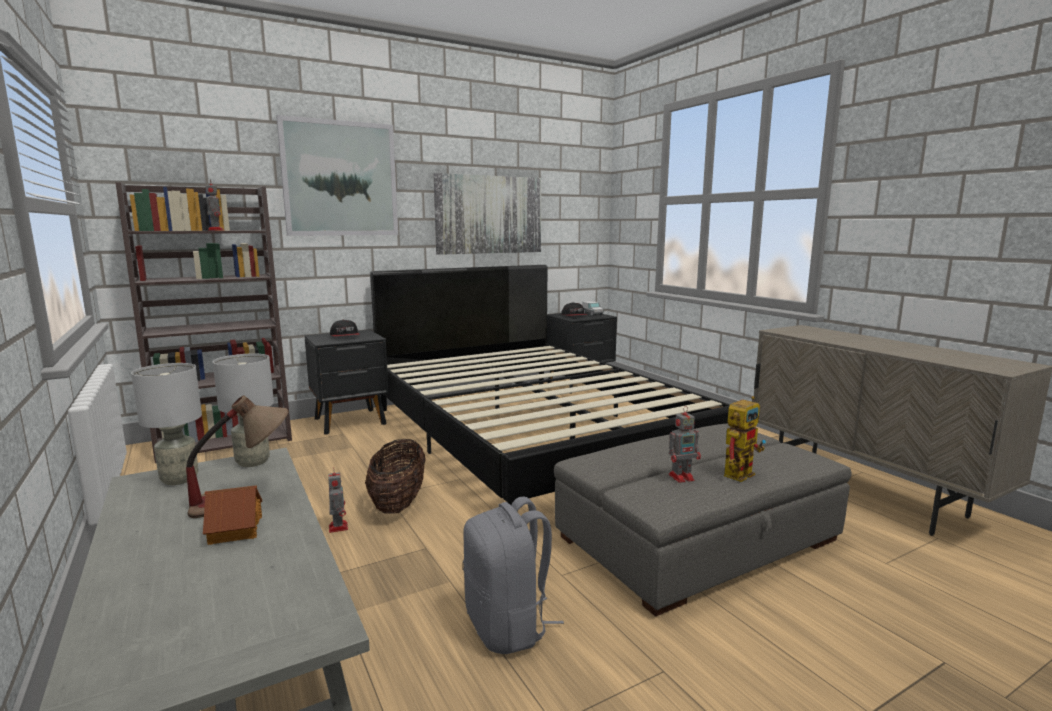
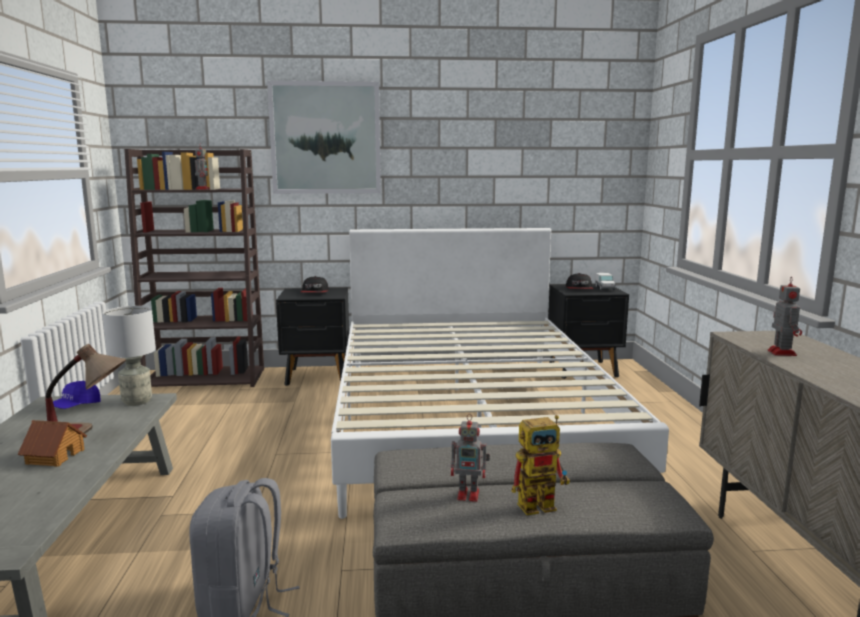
camera: 25 degrees right, 0 degrees up
(180, 479) = (75, 406): grey table lamp -> blue cap
(338, 527) = (209, 474): toy robot -> toy robot (781, 352)
(398, 503) = (276, 463): basket -> none
(489, 215) = (485, 171): picture -> none
(531, 435) = (469, 419): black bed -> white bed

